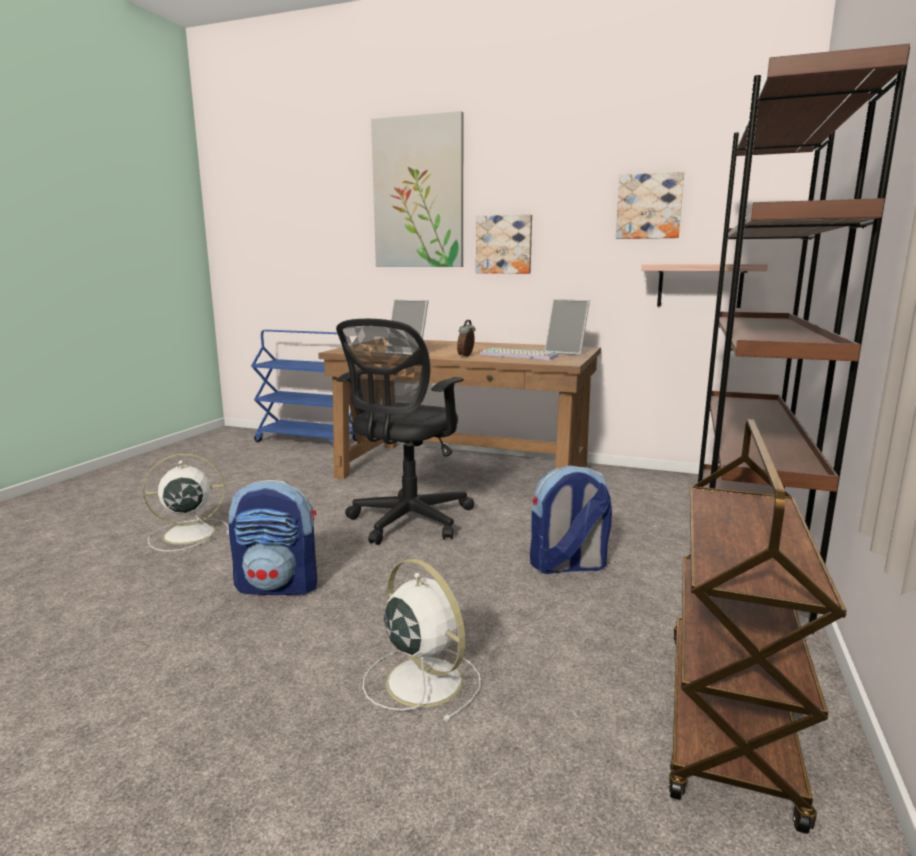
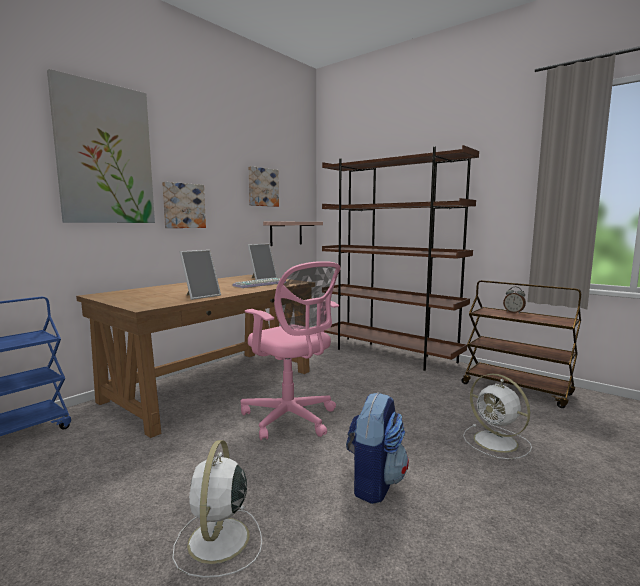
camera: 70 degrees left, 5 degrees down
(407, 522) = (291, 419): black office chair -> pink office chair
(421, 679) = (497, 442): white fan -> white fan turned 105 degrees counterclockwise
(466, 356) = (242, 290): alarm clock -> alarm clock (513, 312)
(567, 566) = (386, 387): backpack -> none

